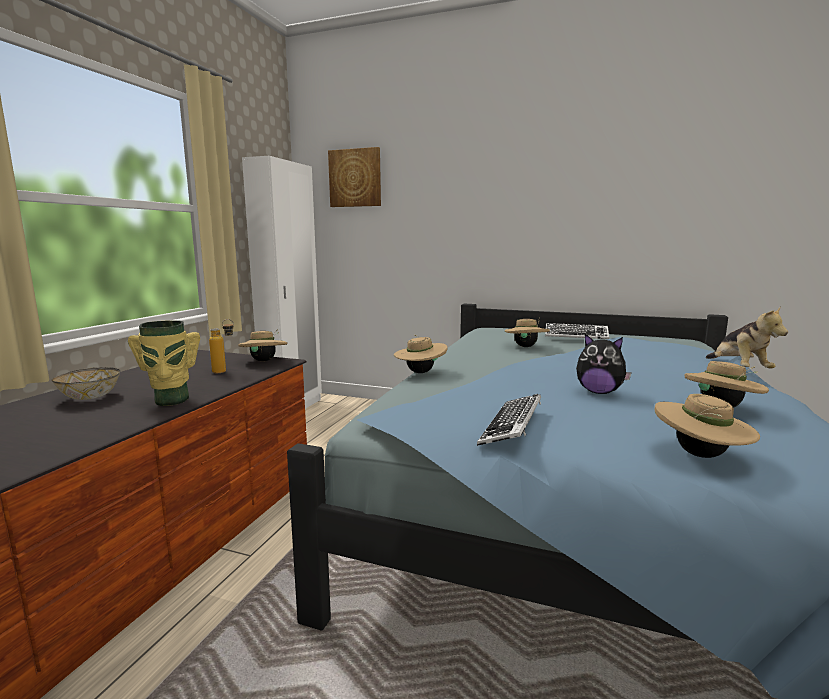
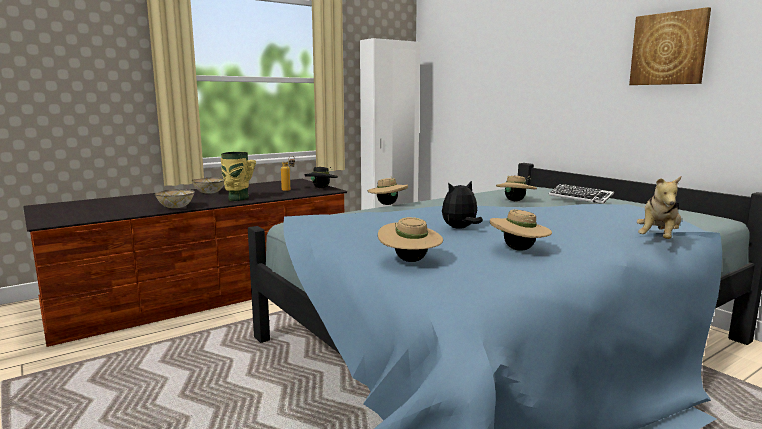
camera: 35 degrees right, 0 degrees up
(79, 440) = (176, 207): none -> bowl
(264, 361) = (321, 188): beige hat -> black hat
(355, 178) = (454, 49): picture -> picture (669, 49)
(512, 426) = (347, 231): keyboard -> none
(599, 392) = (460, 228): plush toy -> plush toy turned 90 degrees clockwise

